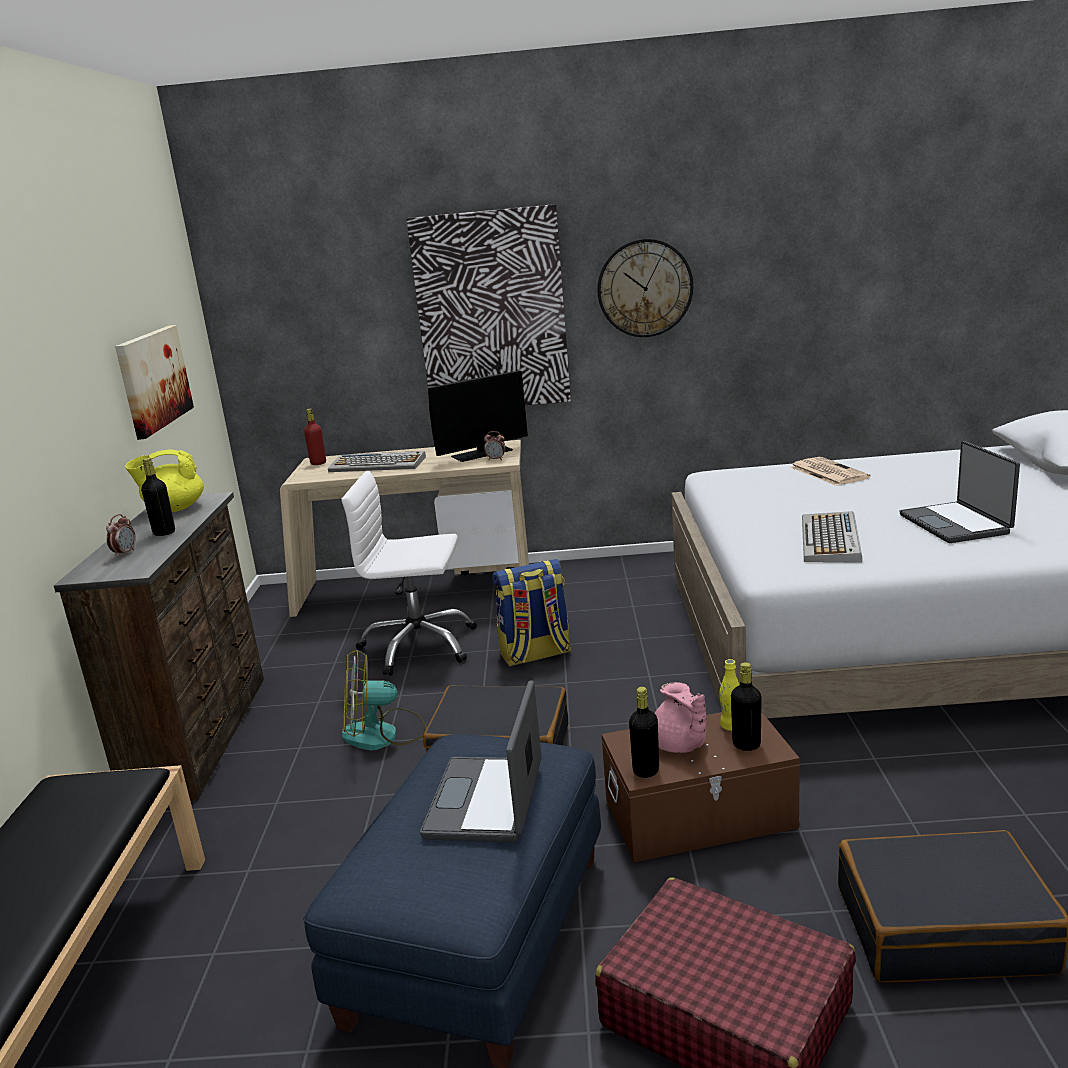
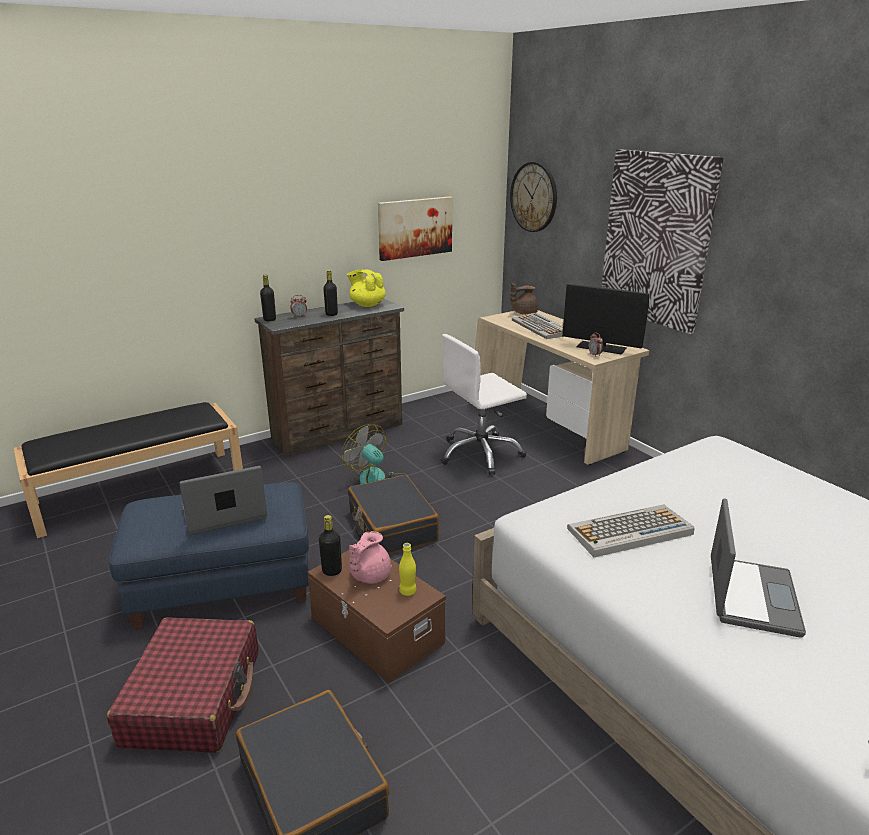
camera: 55 degrees right, 5 degrees up
(318, 463) = (524, 313): red bottle -> brown teapot
(418, 646) = (480, 454): white office chair -> white office chair turned 90 degrees counterclockwise
(535, 655) = (512, 498): backpack -> none
(644, 288) = (779, 254): wall clock -> wall clock (534, 197)
(746, 744) = (388, 604): black bottle -> black bottle (269, 319)
(827, 472) = (805, 496): newspaper -> none
(956, 524) = (750, 596): laptop -> laptop turned 150 degrees clockwise

